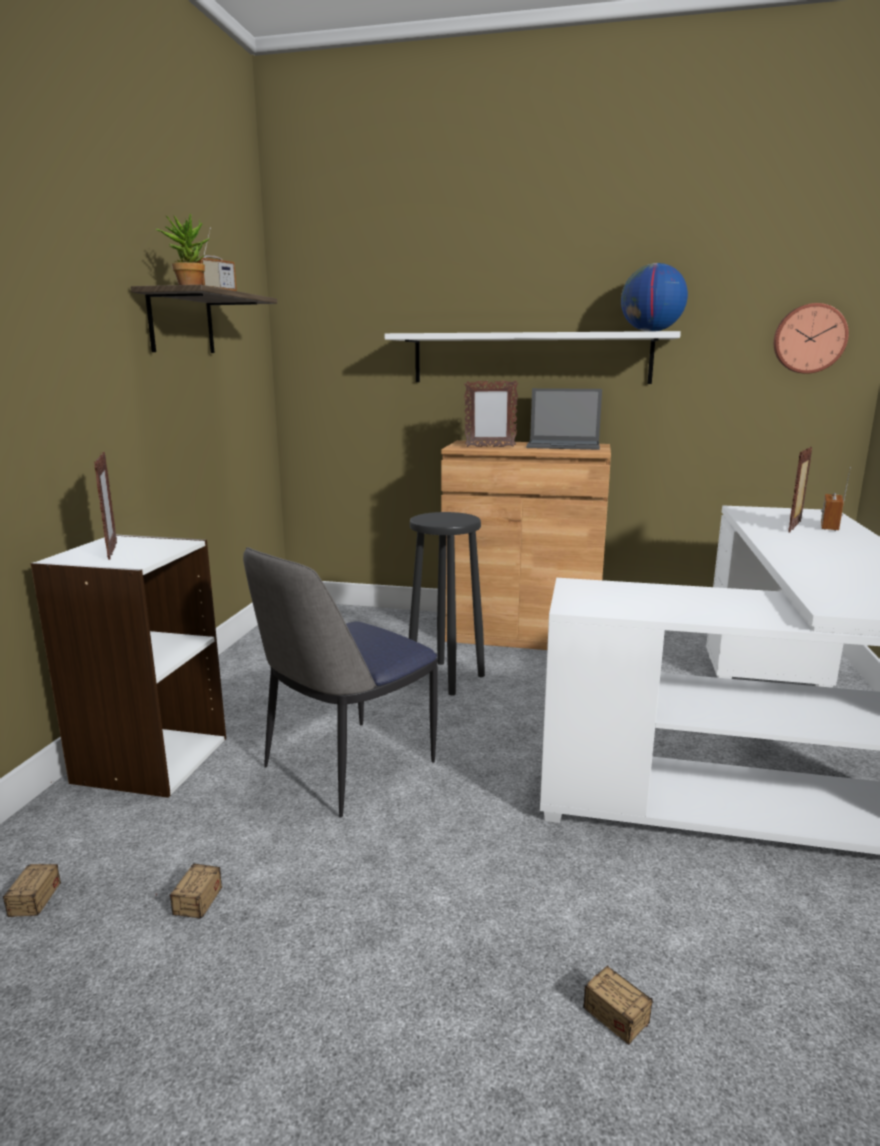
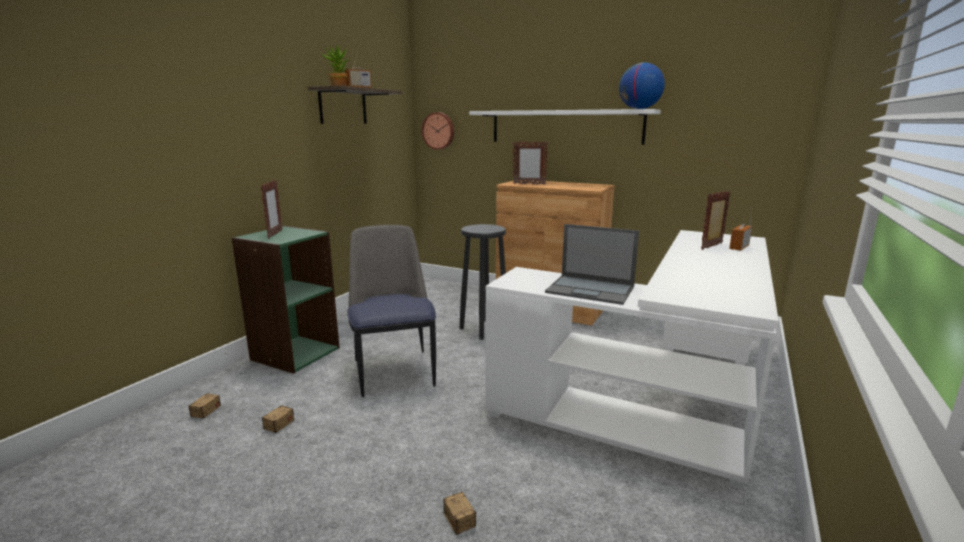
camera: 15 degrees right, 0 degrees up
(150, 759) = (295, 353): white bookcase -> green bookcase
(346, 767) = (394, 371): chair -> chair turned 105 degrees clockwise
(564, 445) = (580, 185): laptop -> laptop (591, 290)
(809, 338) = (758, 113): wall clock -> wall clock (439, 131)

